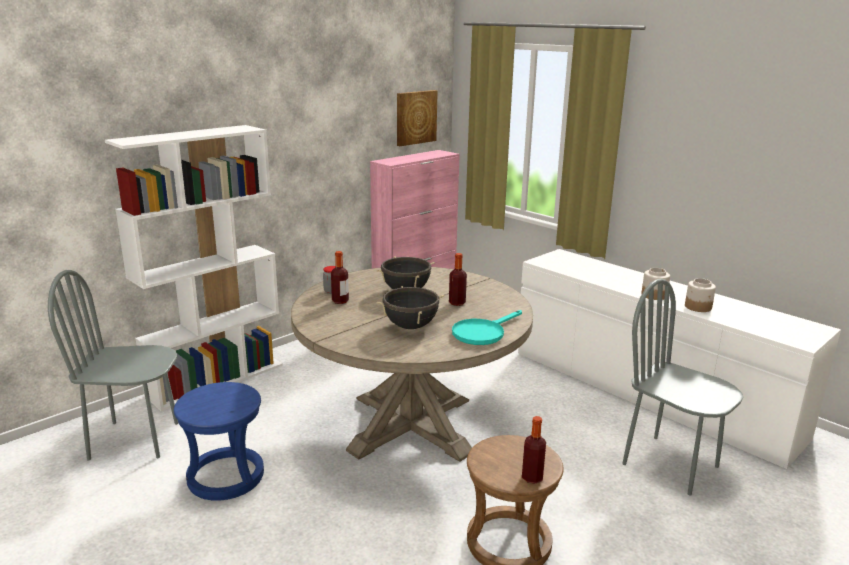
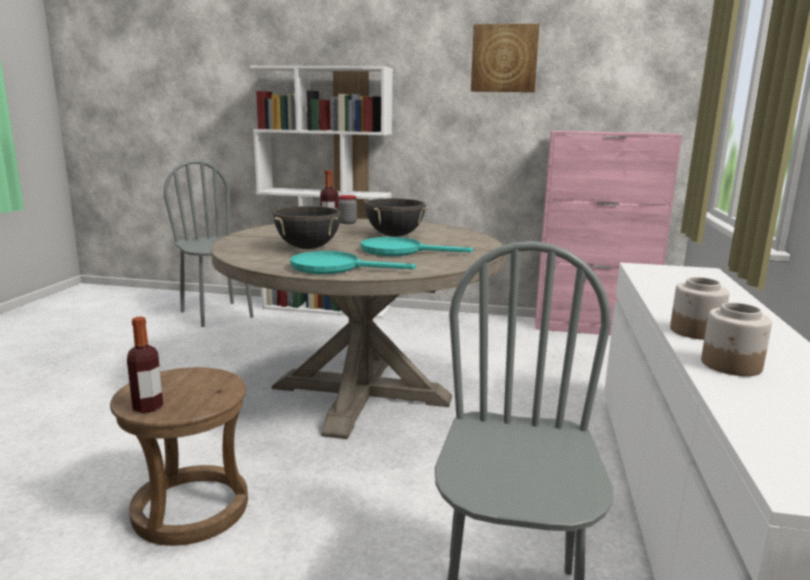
camera: 55 degrees right, 5 degrees down
(225, 476) = (197, 352): blue stool -> none
(415, 117) = (635, 85): picture -> picture (504, 58)
(457, 303) = (400, 251): bottle -> turquoise frying pan

